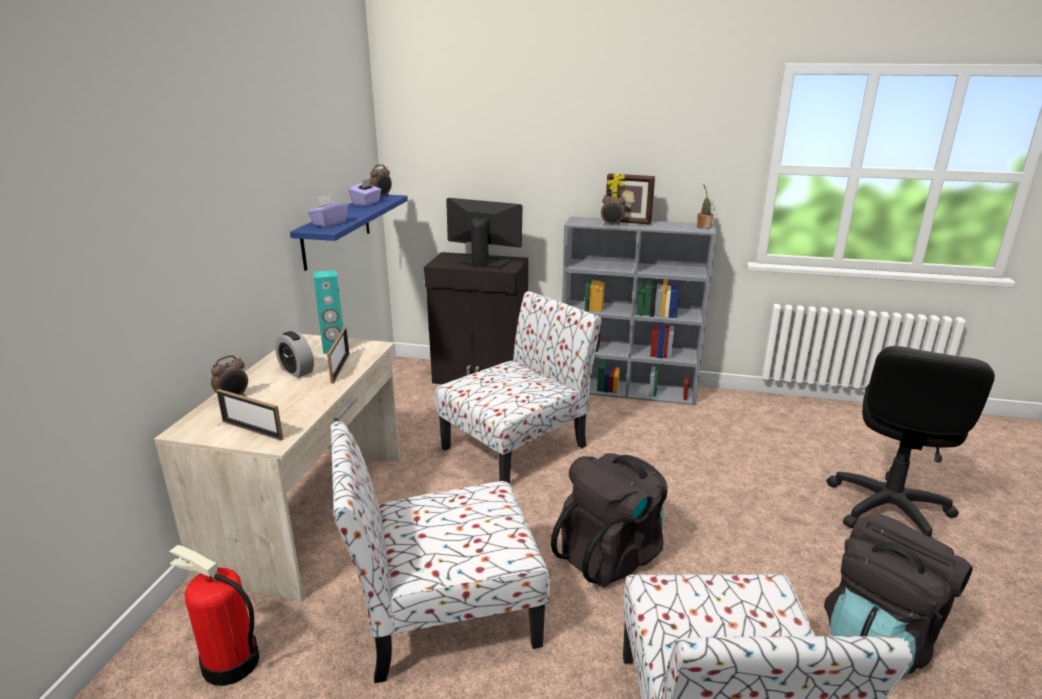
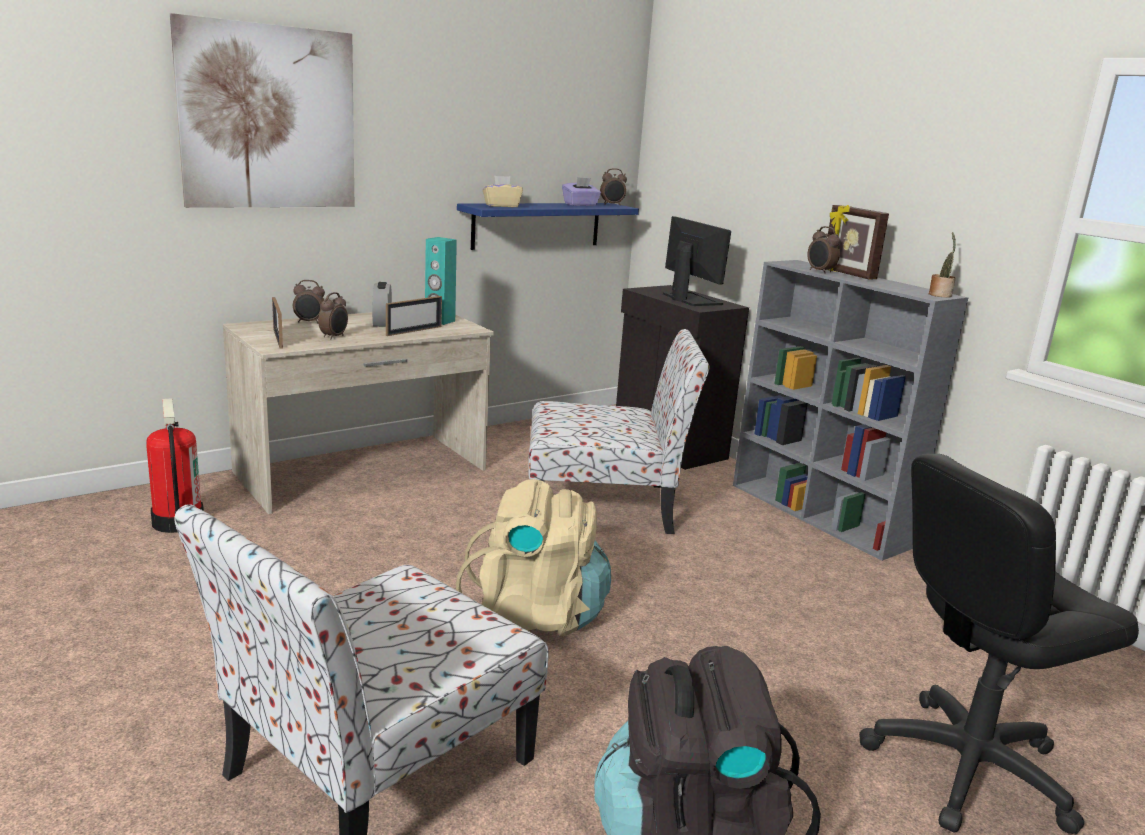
camera: 40 degrees right, 5 degrees down
(143, 196) = (268, 118): none -> picture
(295, 405) = (334, 337): none -> alarm clock
(329, 223) = (501, 206): purple tissue box -> beige tissue box
(443, 613) = (336, 571): chair -> none
(611, 555) = (536, 614): black backpack -> beige backpack

